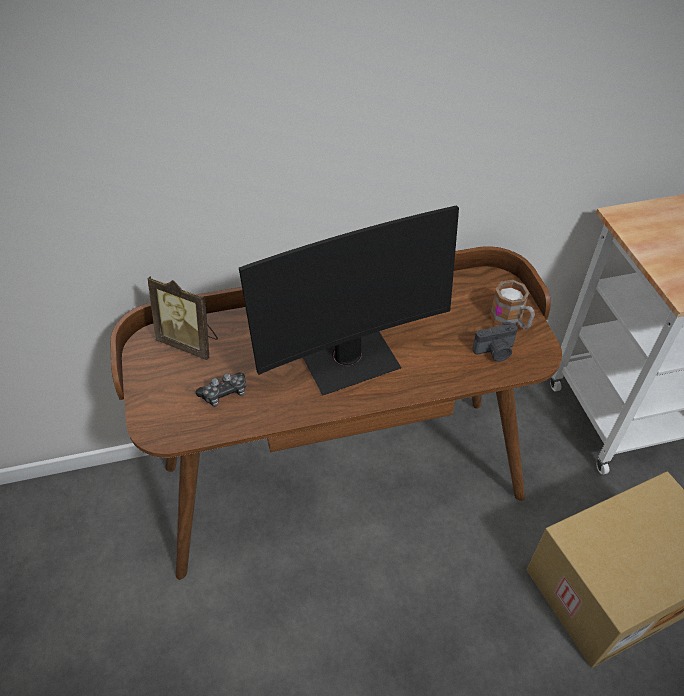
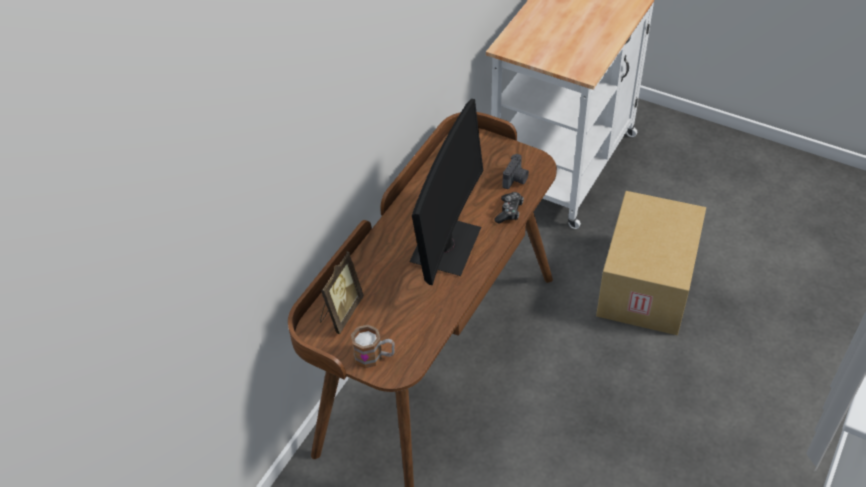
camera: 45 degrees left, 0 degrees up
(190, 342) = (340, 313): picture frame -> picture frame turned 45 degrees counterclockwise
(224, 393) = (404, 321): game controller -> game controller (509, 211)
(511, 321) = (502, 156): mug -> mug (374, 356)

